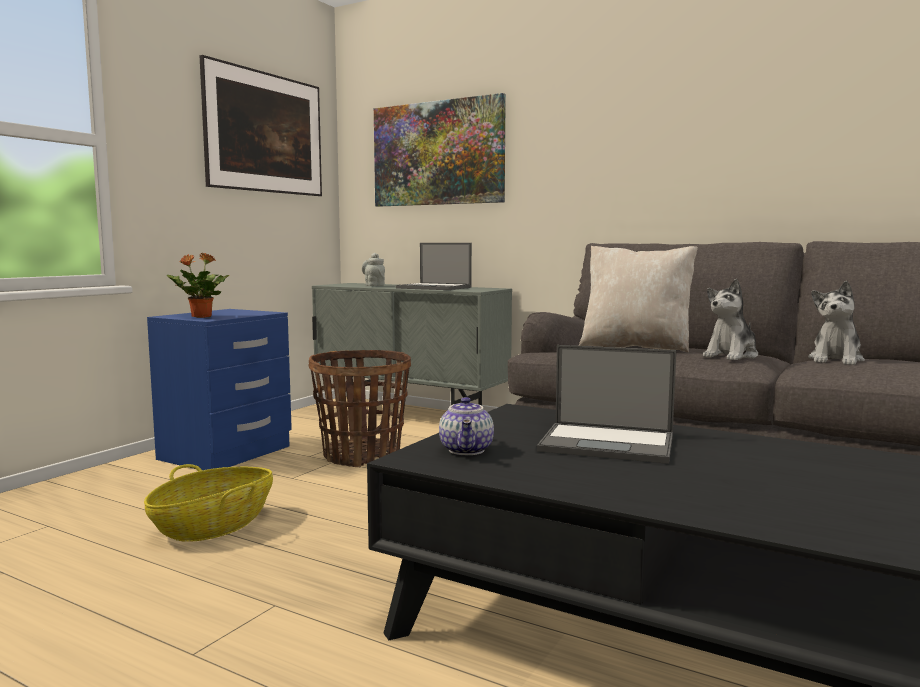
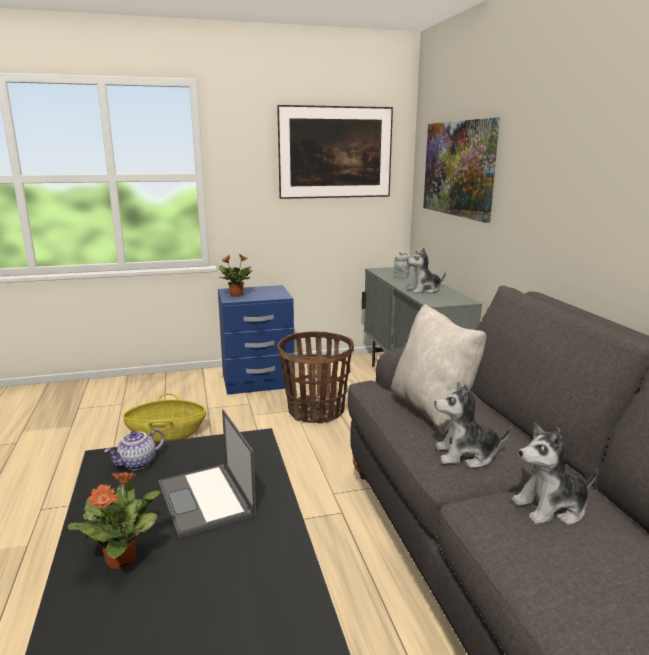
camera: 45 degrees right, 10 degrees up
(435, 288) = (424, 290): laptop -> plush toy
(673, 487) = (122, 559): none -> potted plant

